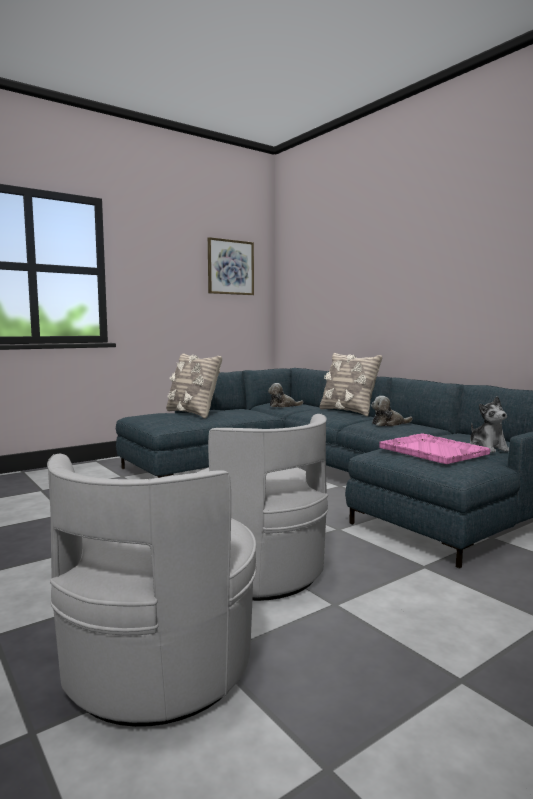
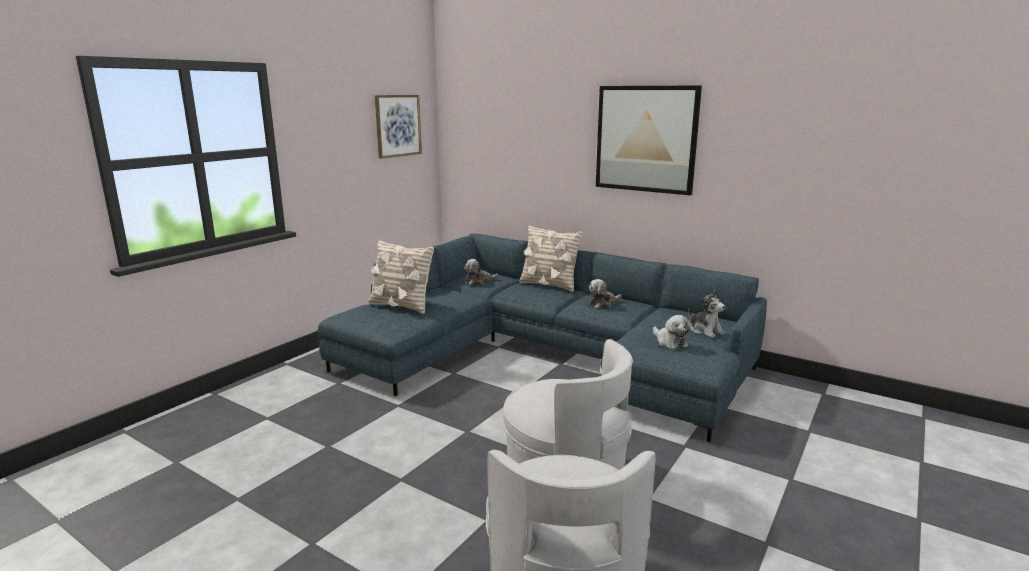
camera: 20 degrees left, 10 degrees up
(432, 450) = (669, 342): pink tray -> plush toy
(447, 255) = (646, 139): none -> picture

